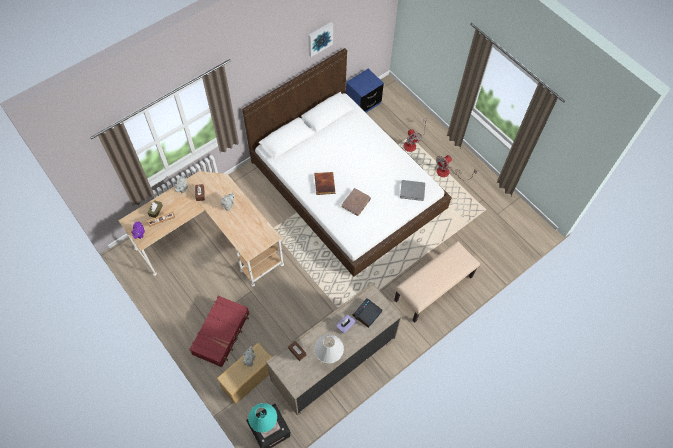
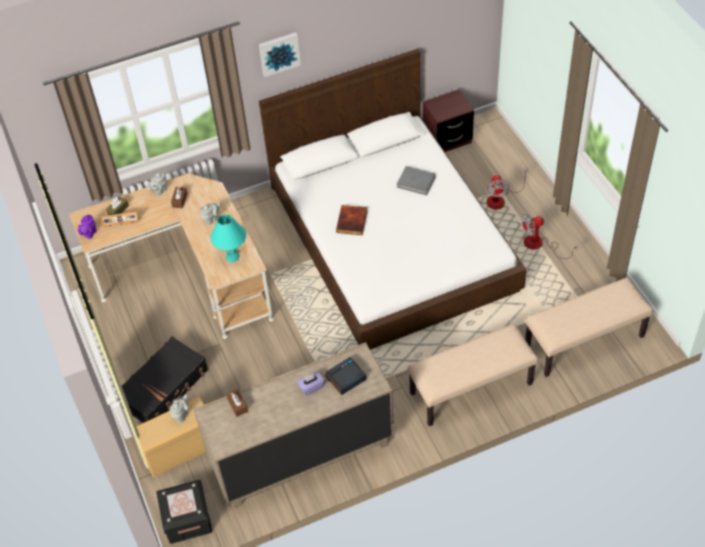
camera: 20 degrees right, 10 degrees down
(221, 333) = (164, 388): red suitcase -> black suitcase
(264, 423) = (178, 500): turquoise table lamp -> turquoise table lamp (232, 257)
(319, 38) = (378, 25): picture -> picture (279, 53)
(328, 356) = (276, 419): white table lamp -> none
(356, 203) = (386, 251): brown book -> none
(363, 103) = (447, 139): blue nightstand -> brown nightstand
(412, 191) = (470, 249): grey book -> grey book (416, 182)
(496, 239) = (584, 342): none -> beige bench

